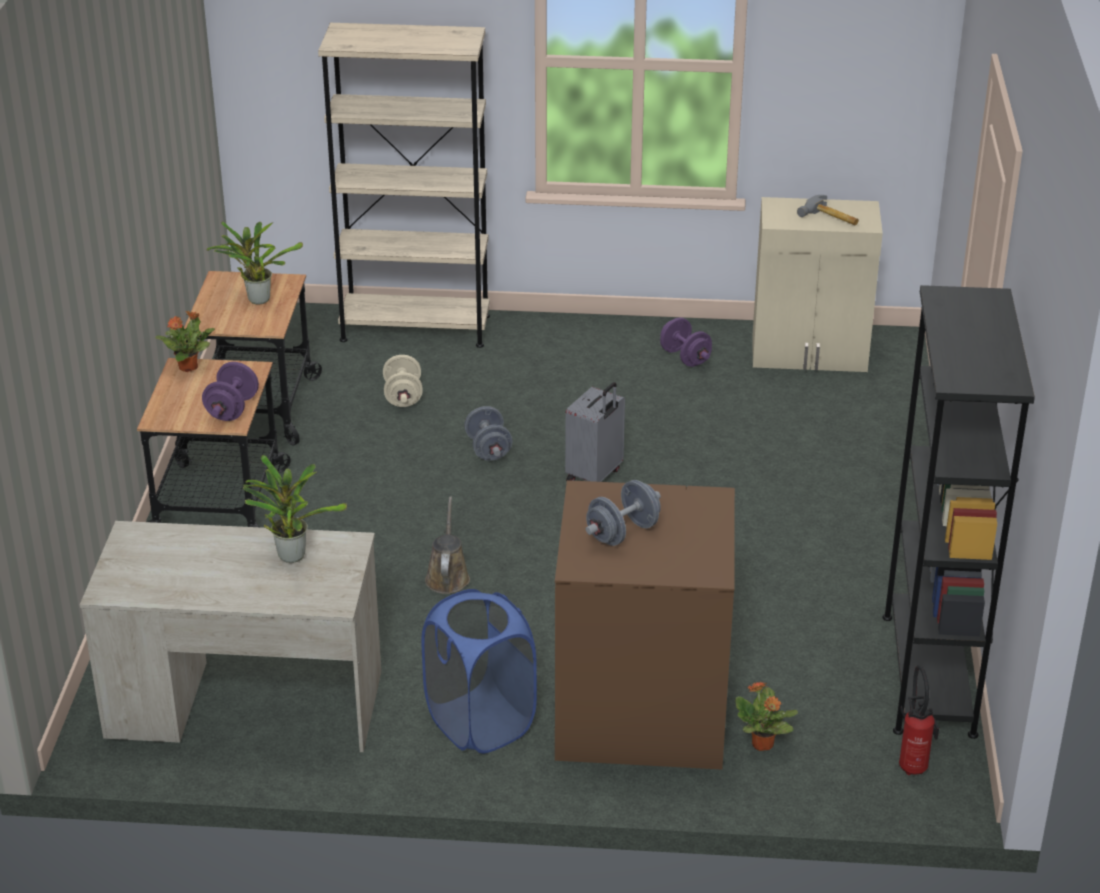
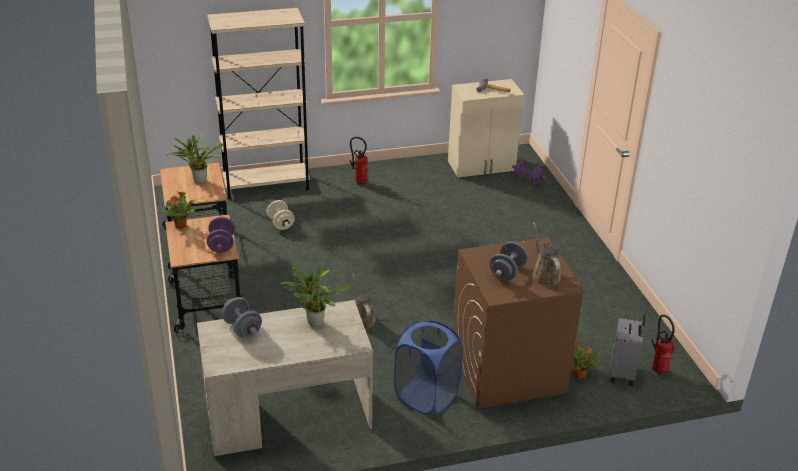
camera: 20 degrees left, 0 degrees up
(488, 449) = (344, 244): grey dumbbell -> grey dumbbell (242, 329)
(575, 347) = (359, 181): none -> fire extinguisher
(595, 476) = (410, 248): grey suitcase -> grey suitcase (623, 373)
(683, 549) = (544, 275): none -> brown watering can
(685, 357) = (420, 178): purple dumbbell -> purple dumbbell (528, 180)
(928, 674) = (637, 319): black bookcase -> none

